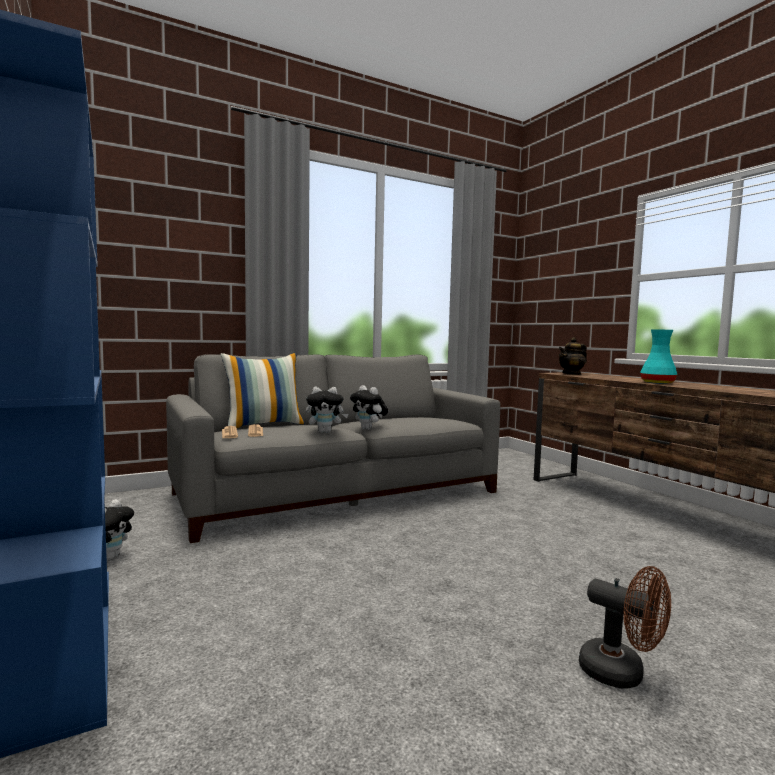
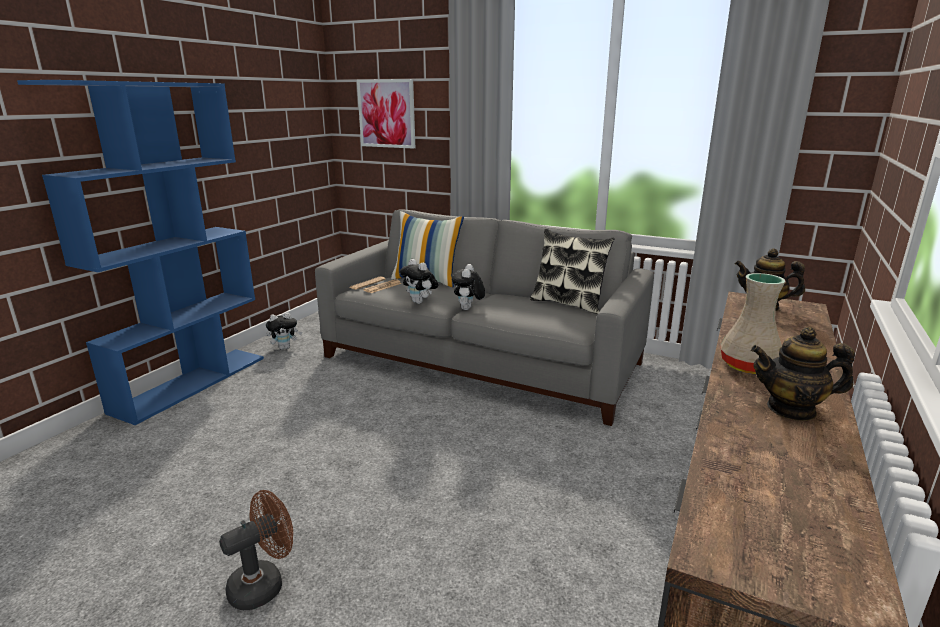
camera: 55 degrees right, 15 degrees up
(146, 252) = (387, 113): none -> picture
(406, 416) = (568, 303): none -> pillow
(622, 674) = (264, 584): brown fan -> brown fan turned 135 degrees counterclockwise
(657, 383) = (749, 366): turquoise vase -> beige vase
(715, 386) = (791, 409): none -> teapot

